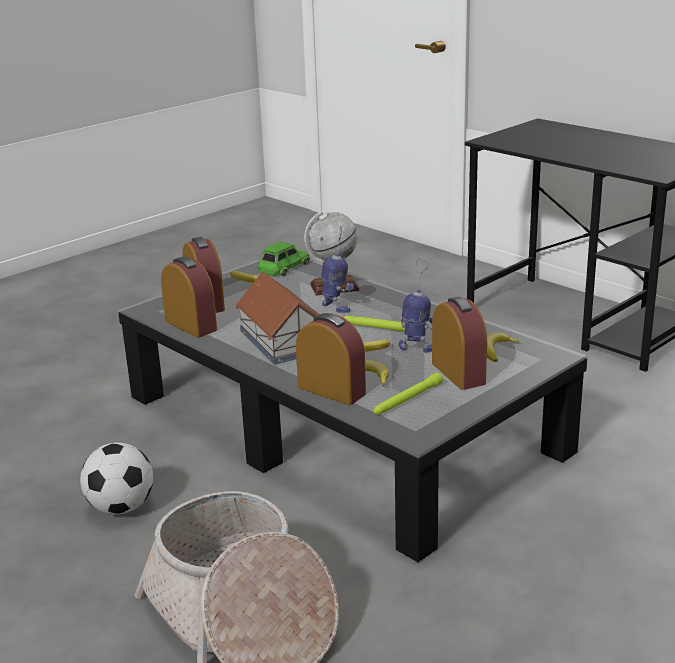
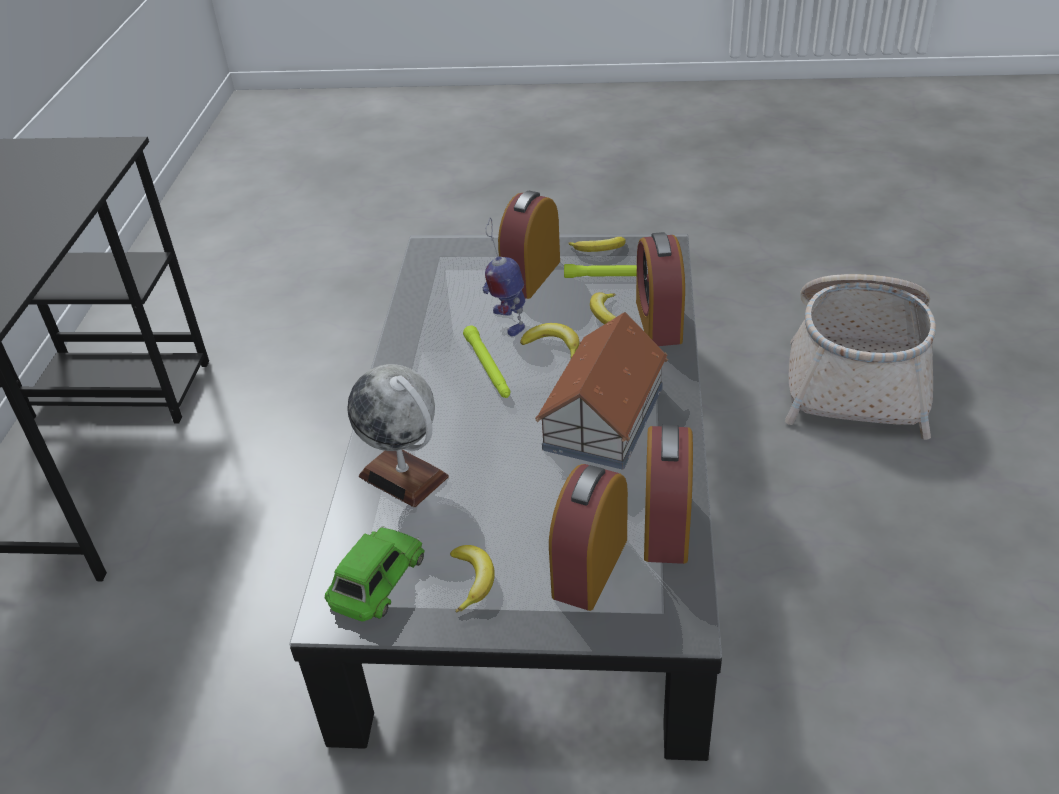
camera: 130 degrees left, 15 degrees up
(121, 507) = (873, 549): football -> none
(283, 267) = (376, 581): green toy car -> green toy car turned 120 degrees clockwise
(336, 307) = (467, 434): toy robot -> none
(496, 350) = (457, 278): banana -> banana (598, 250)

